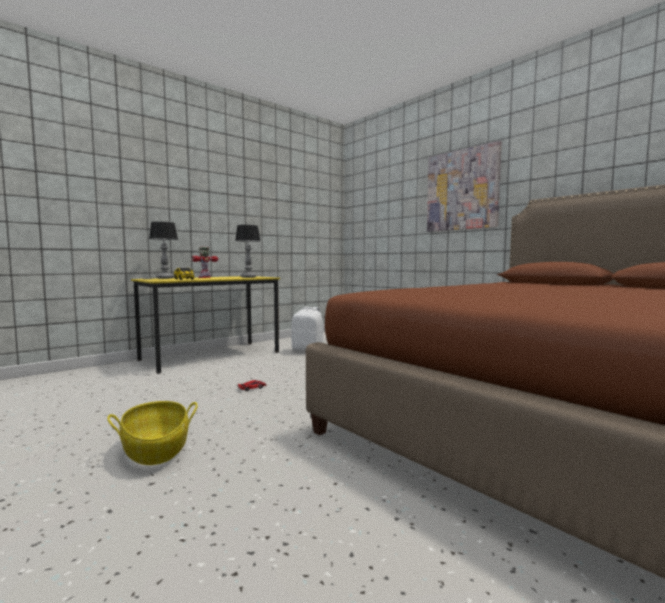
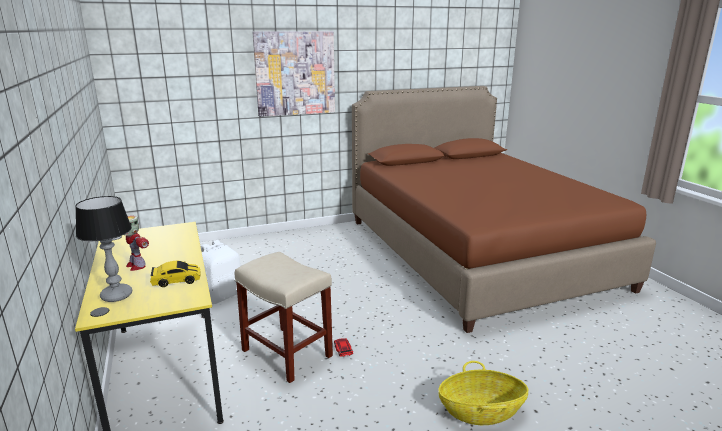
camera: 70 degrees left, 15 degrees up
(239, 375) = (288, 353): none -> beige stool
(248, 277) = (166, 237): table lamp -> none

